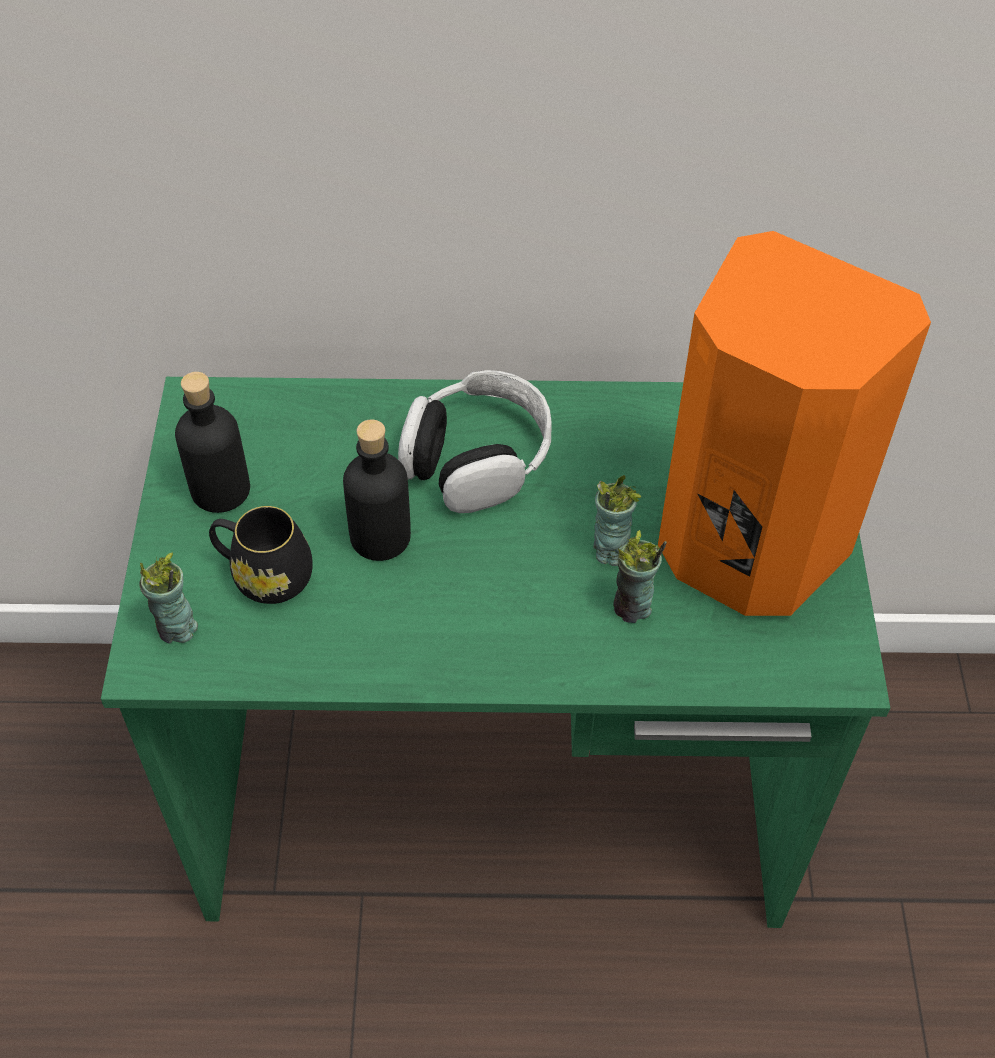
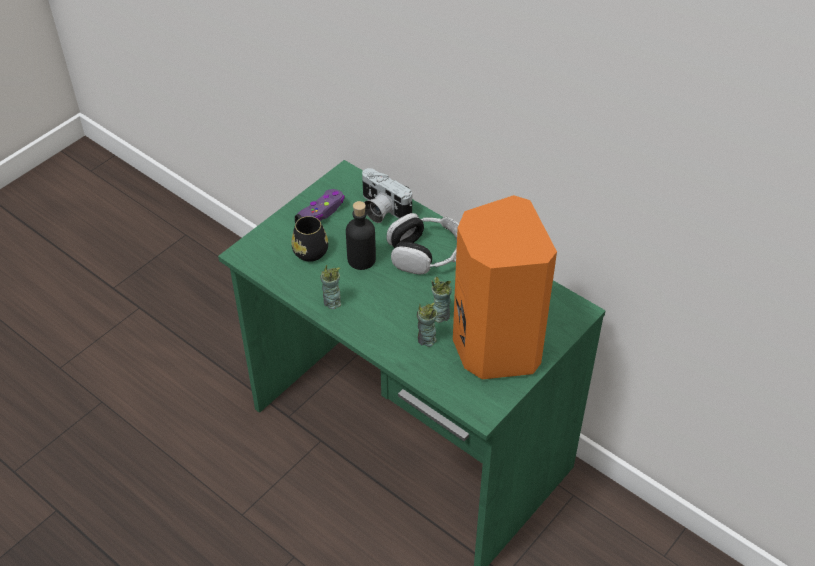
camera: 40 degrees right, 5 degrees down
(176, 629) = (262, 248): cup -> cup (332, 302)
(220, 490) = (322, 210): black bottle -> purple game controller
(325, 427) = (381, 210): none -> camera

